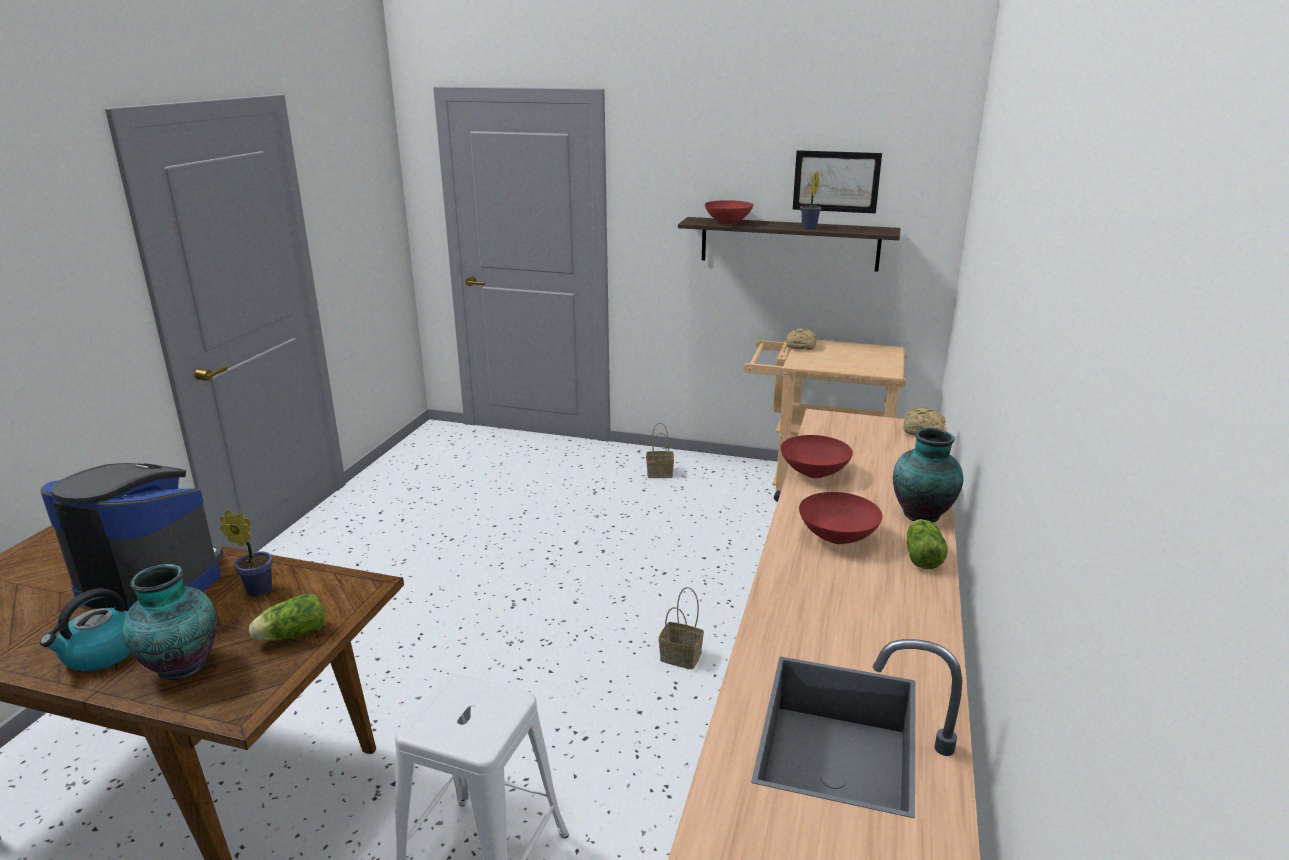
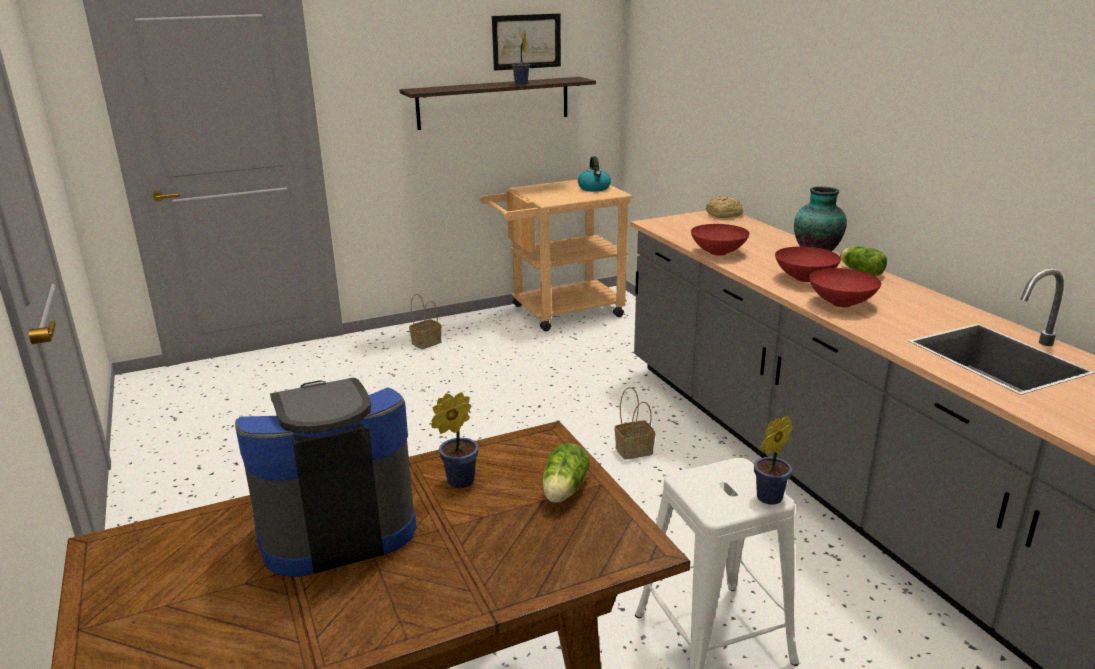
camera: 40 degrees left, 0 degrees up
(101, 653) = (424, 590): kettle -> kettle (594, 188)
(180, 666) = (522, 556): vase -> none
(474, 742) = (766, 498): none -> potted plant
(727, 222) = (448, 88): red bowl -> red bowl (840, 303)
(802, 346) = (528, 191): bread -> none

